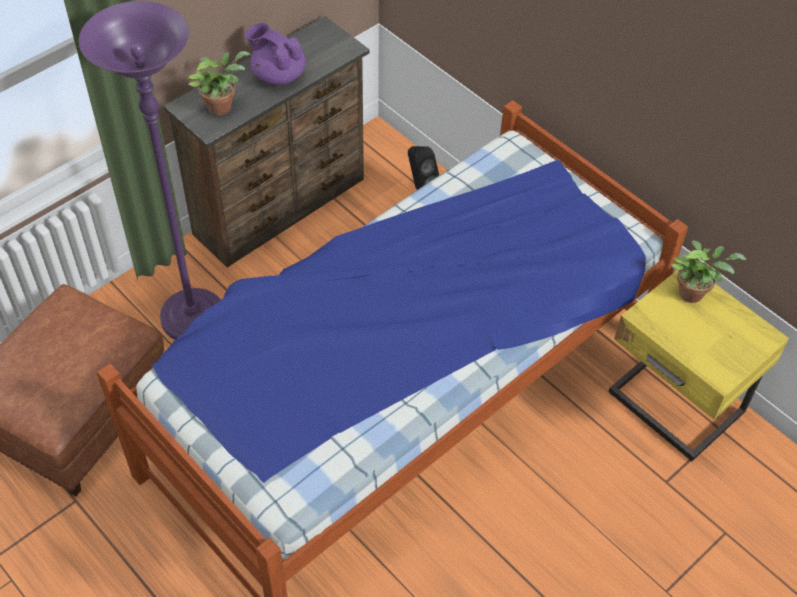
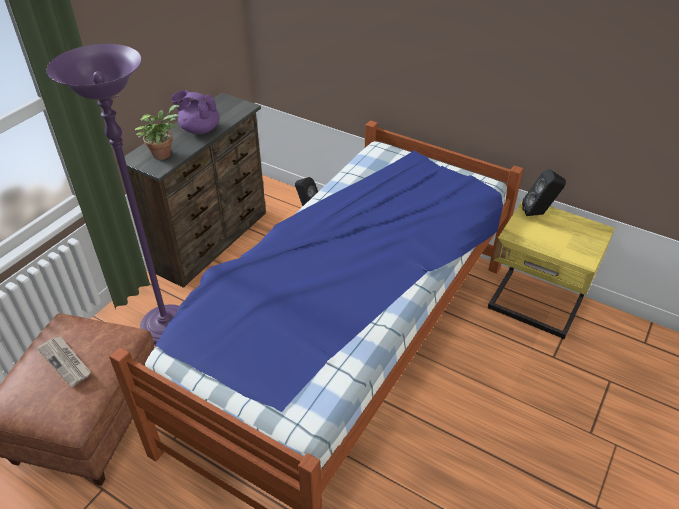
camera: 15 degrees left, 10 degrees down
(58, 352) = (66, 362): none -> newspaper
(694, 292) = (538, 214): potted plant -> black speaker

